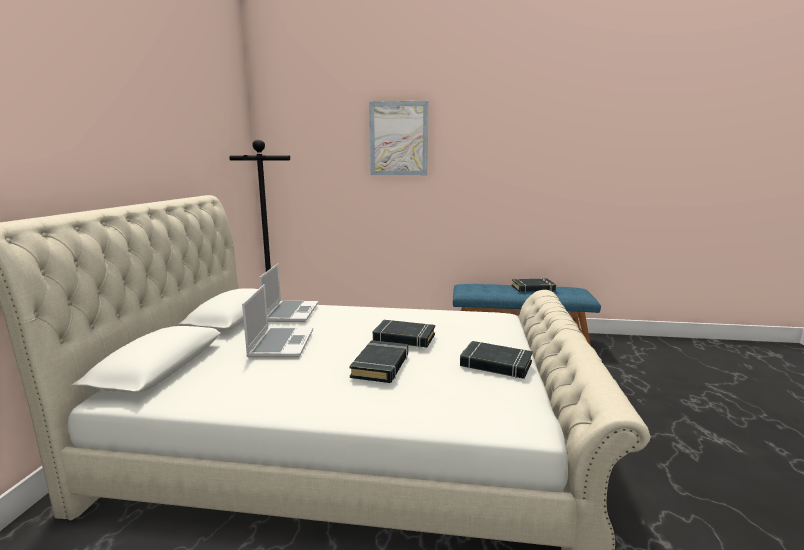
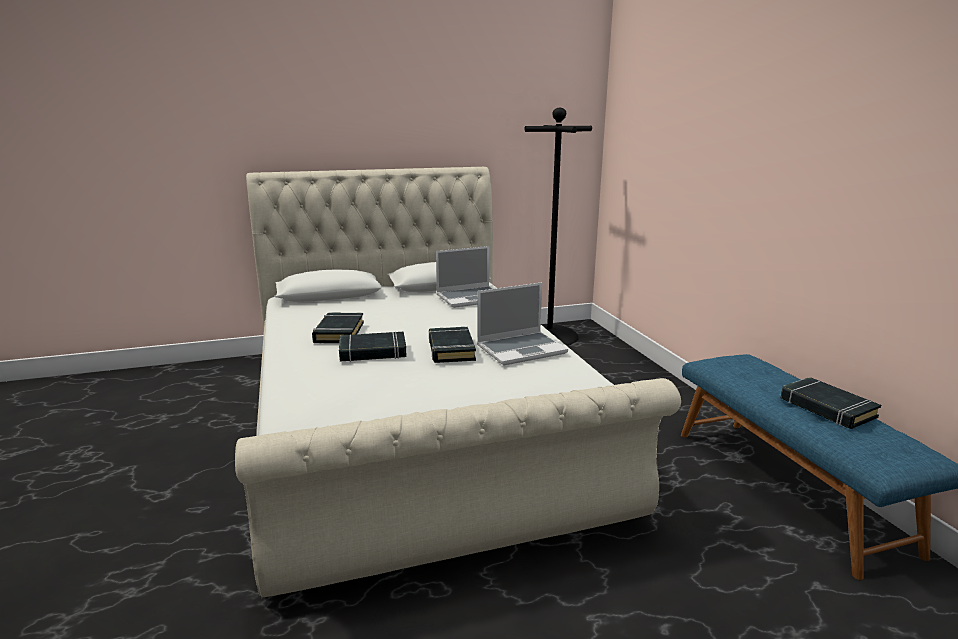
camera: 65 degrees right, 5 degrees up
(281, 344) = (397, 312): laptop -> laptop (522, 349)
(398, 139) = (722, 103): picture -> none
(495, 364) = (418, 401): black book -> black book (339, 332)

